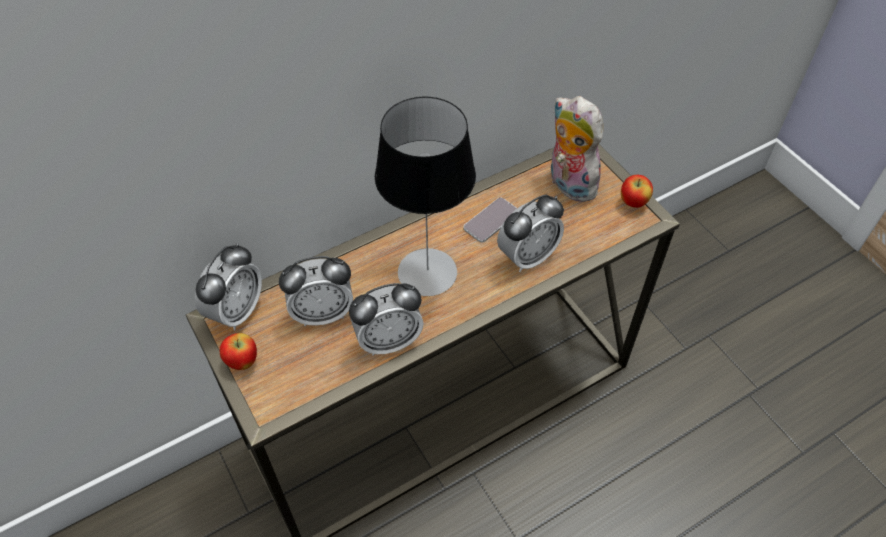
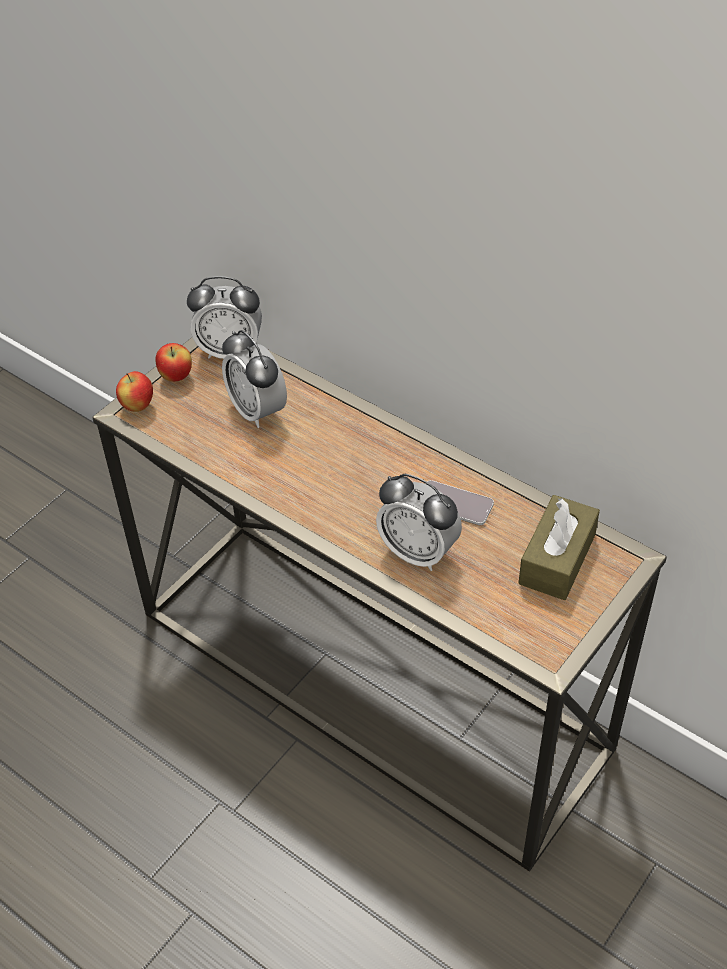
camera: 70 degrees right, 5 degrees down
(388, 340) = (245, 469): alarm clock -> none
(427, 272) = (349, 473): table lamp -> none
(568, 184) = (557, 559): plush toy -> brown tissue box
(633, 202) = (567, 634): apple -> apple (138, 406)

